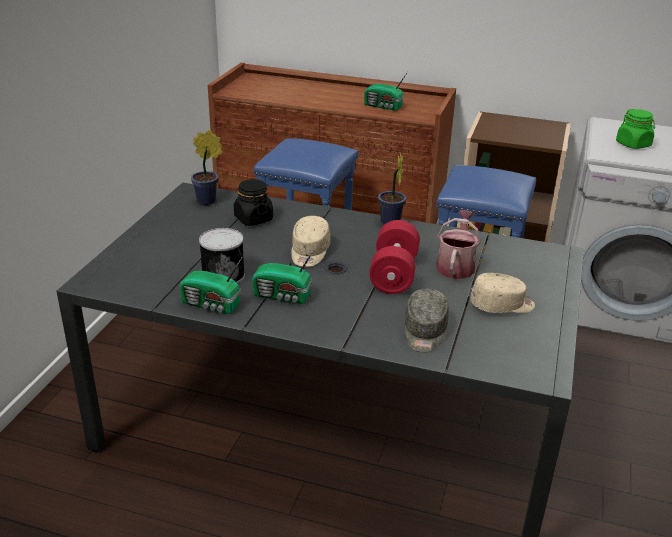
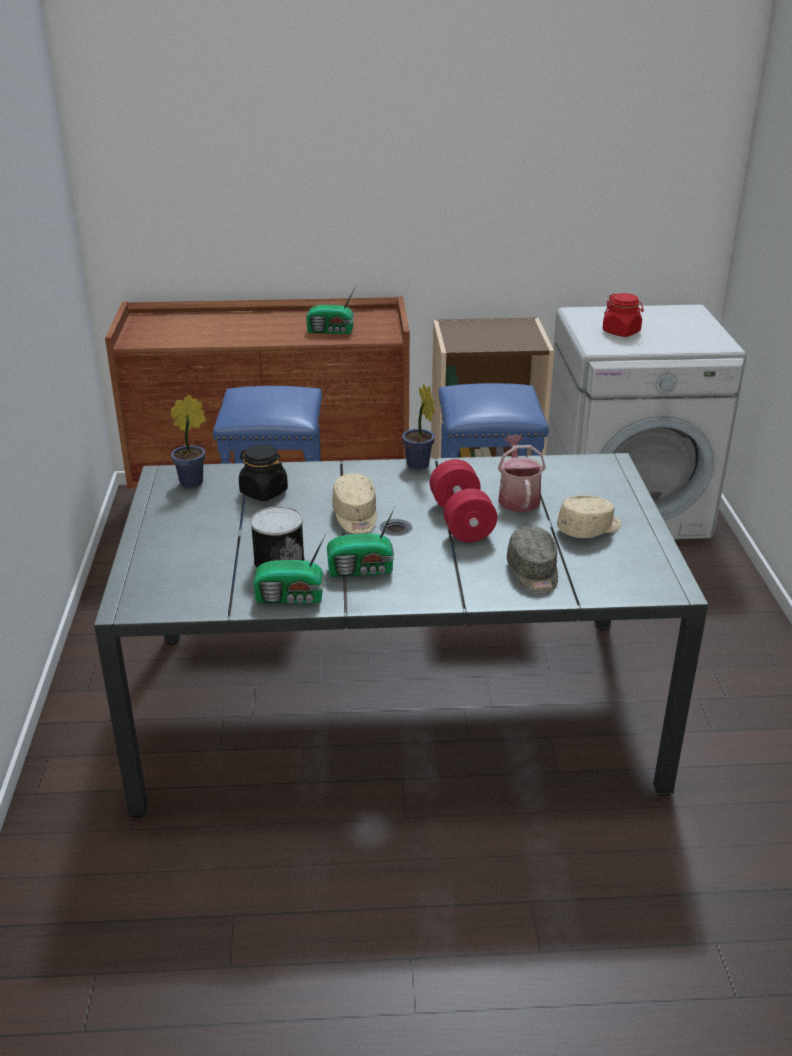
camera: 20 degrees left, 0 degrees up
(633, 144) = (621, 332): green jar -> red jar

